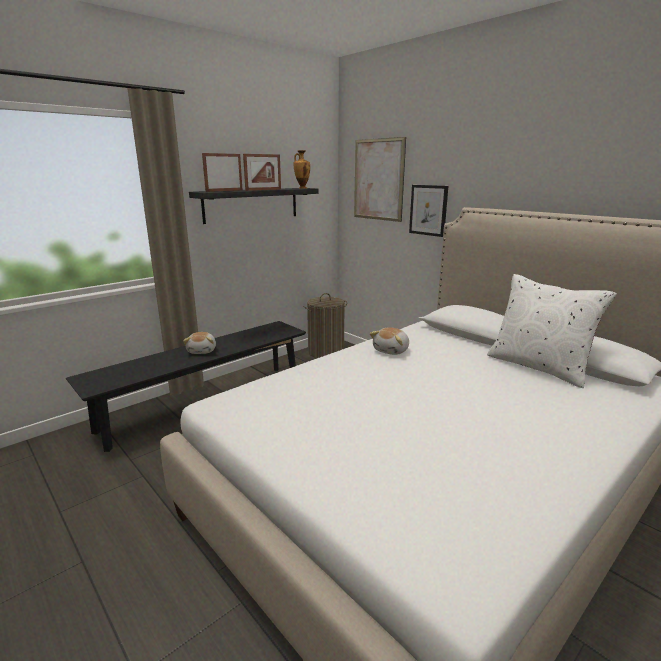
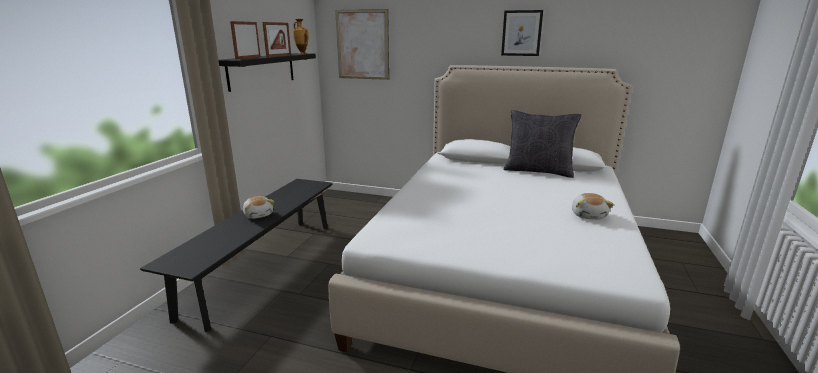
camera: 30 degrees left, 0 degrees up
(326, 352) = (330, 202): laundry basket -> none
(392, 350) = (442, 178): plush toy -> plush toy (588, 215)
(428, 210) = (414, 69): picture -> picture (521, 33)
(538, 367) = (538, 171): white pillow -> black pillow

